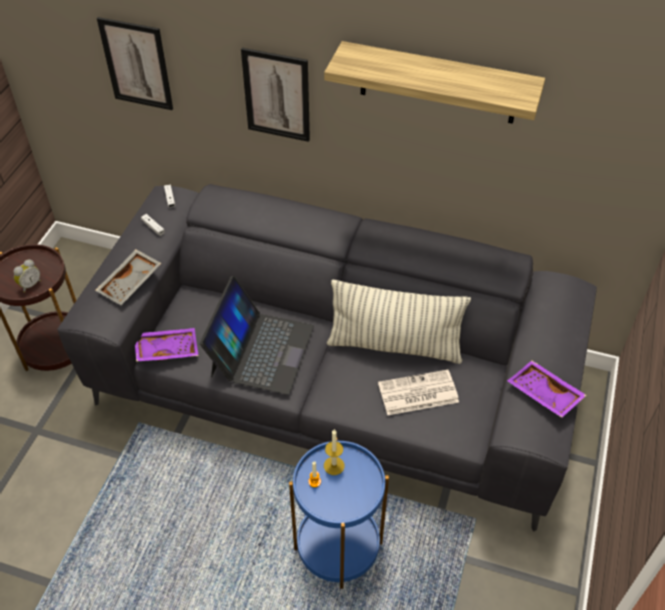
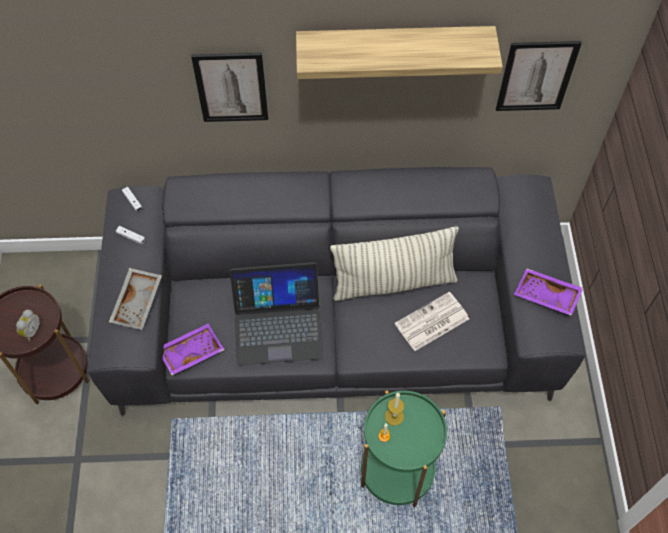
camera: 20 degrees left, 10 degrees up
(136, 64) = (76, 89): picture -> picture (536, 76)
(261, 350) = (278, 325): laptop -> laptop turned 90 degrees clockwise
(338, 546) = (397, 471): blue side table -> green side table

